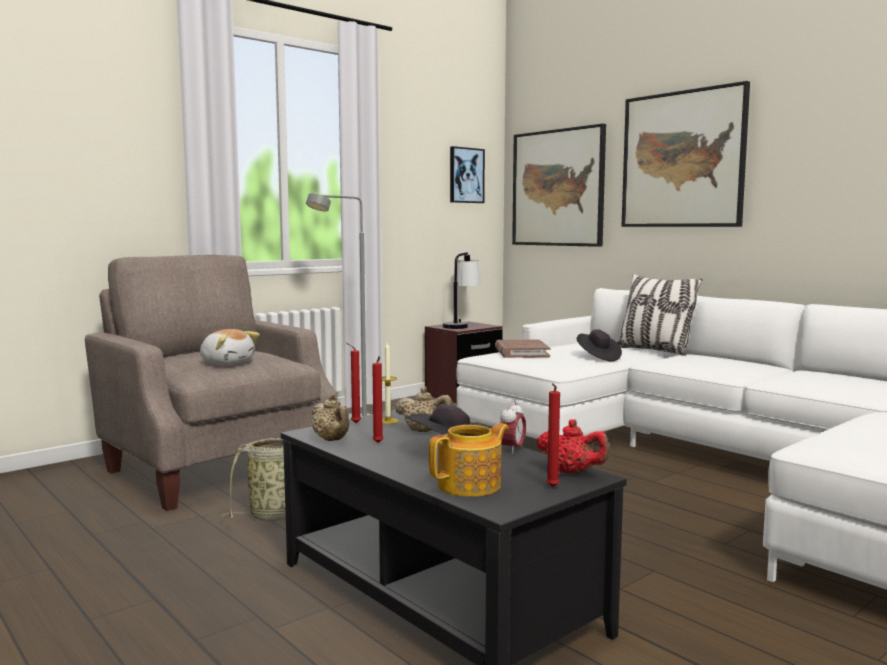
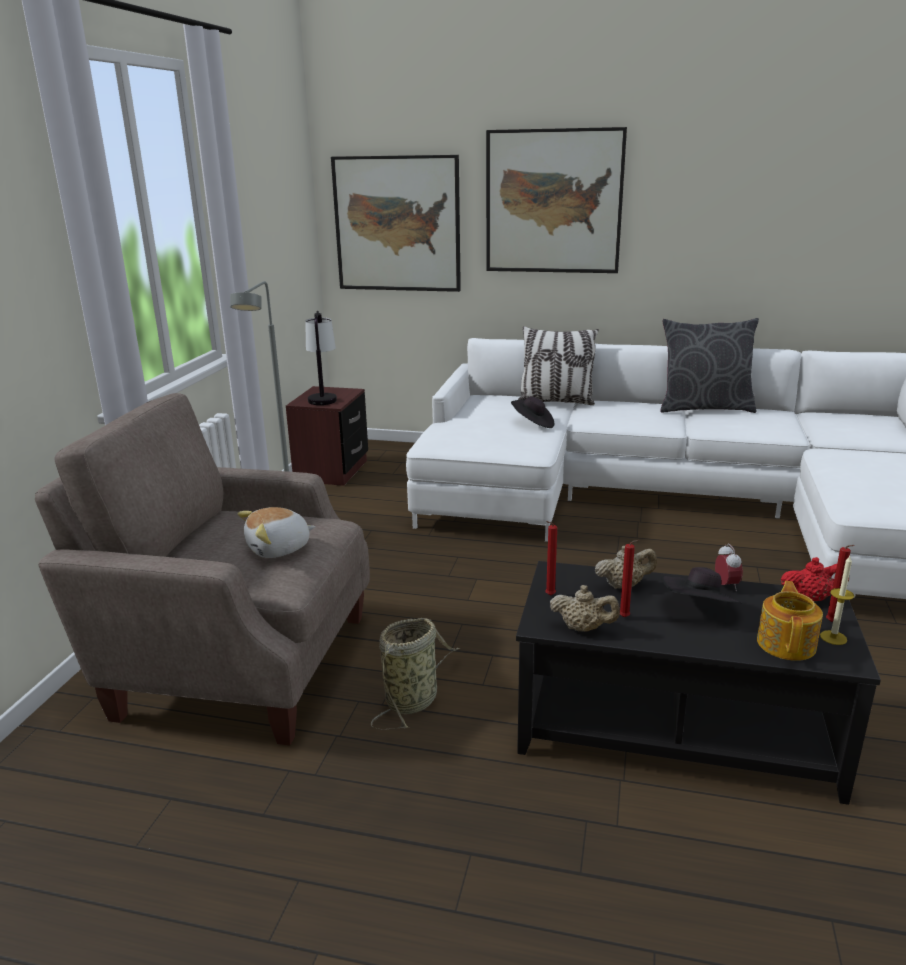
camera: 35 degrees left, 15 degrees up
(227, 362) = (279, 549): plush toy -> plush toy turned 150 degrees clockwise
(388, 421) = (569, 582): candle -> candle (833, 637)
(466, 175) = (291, 213): picture -> none
(521, 352) = (460, 432): brown book -> none
(807, 371) = (704, 408): none -> grey pillow

